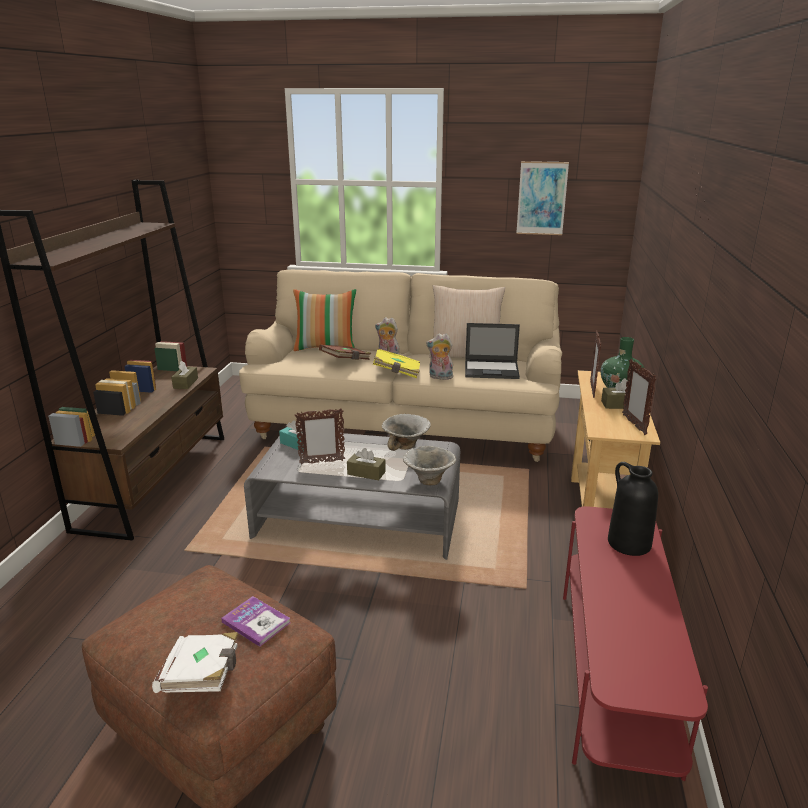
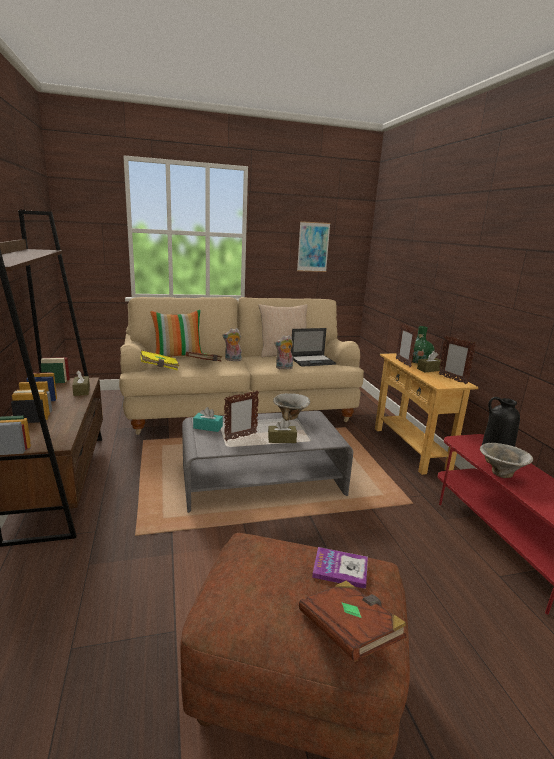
camera: 25 degrees left, 5 degrees down
(203, 677) = (349, 632): white book -> brown book
(397, 372) = (250, 368): yellow book -> yellow book (159, 368)
(428, 480) = (330, 437): bowl -> bowl (500, 474)

